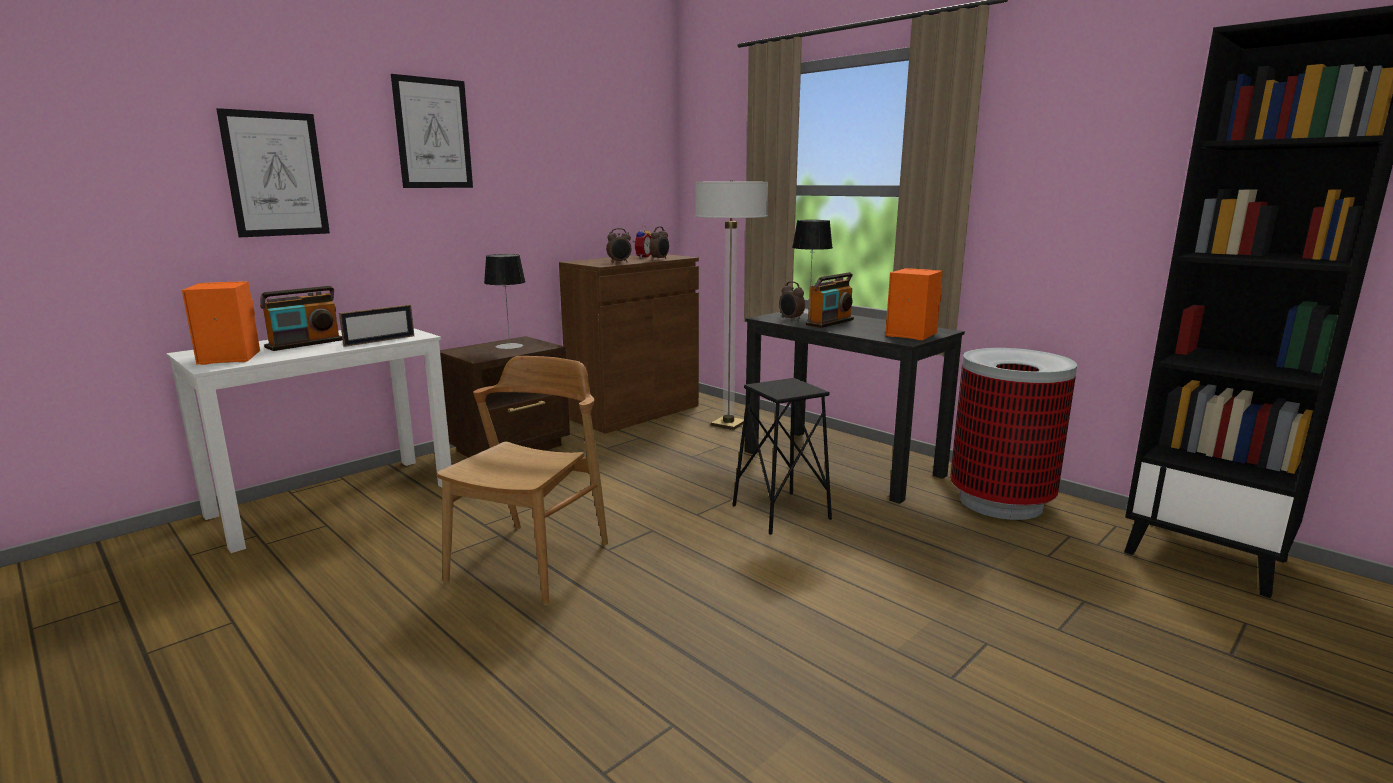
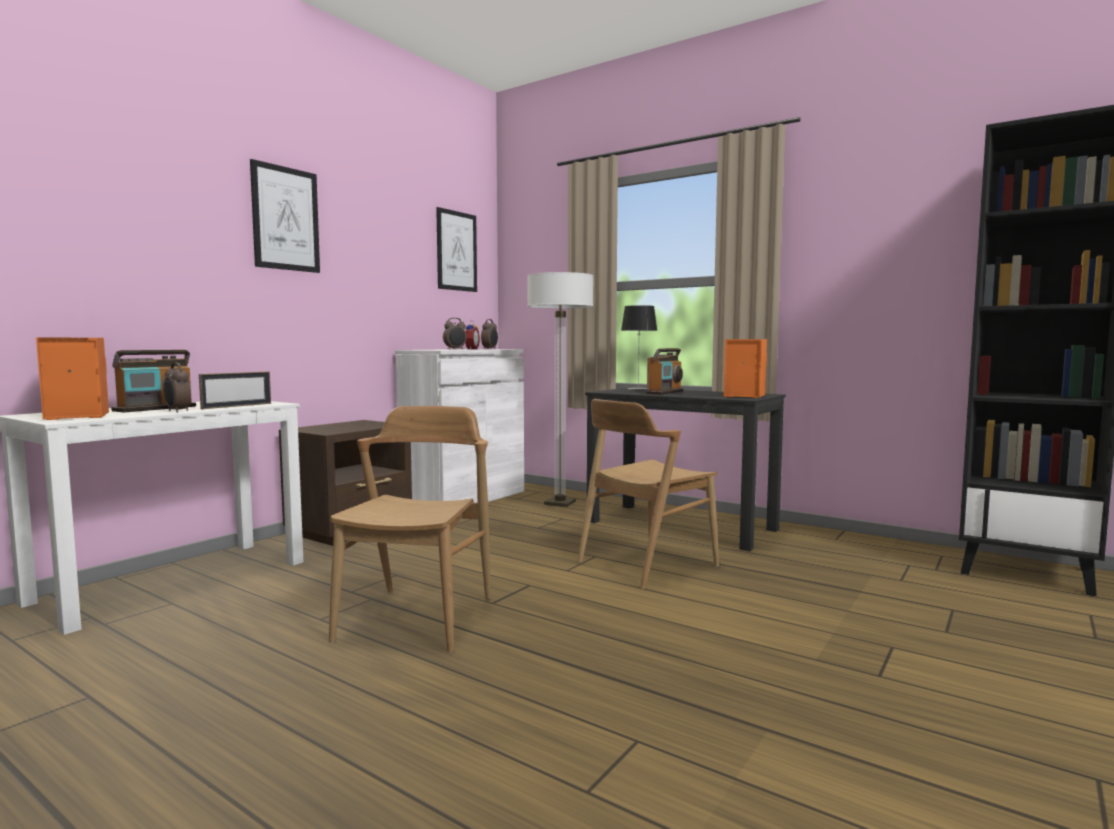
camera: 10 degrees left, 10 degrees down
(276, 174) = (132, 240): picture -> picture (456, 251)
(509, 346) = (353, 425): table lamp -> none
(634, 412) = (464, 498): brown cabinet -> white cabinet
(781, 512) = (646, 564): black stool -> brown chair
(791, 319) = (627, 391): alarm clock -> alarm clock (177, 411)
(1001, 502) = (836, 545): trash can -> none

